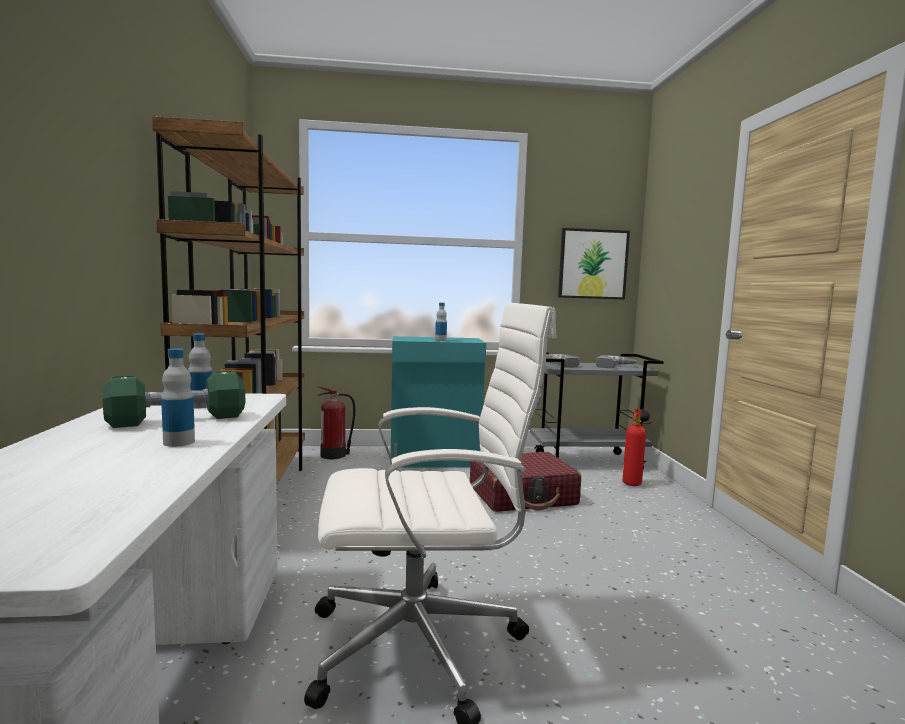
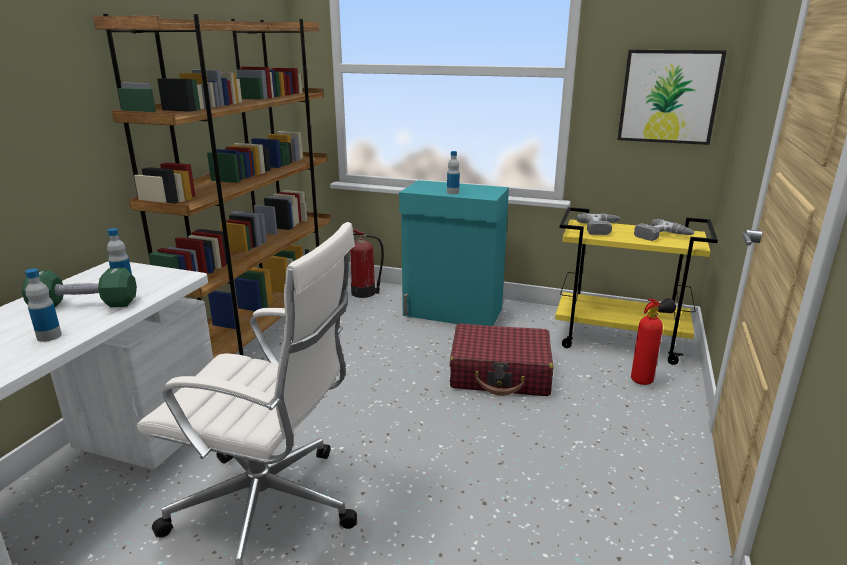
camera: 25 degrees right, 15 degrees up
(587, 462) = (620, 340): grey cart -> yellow cart

